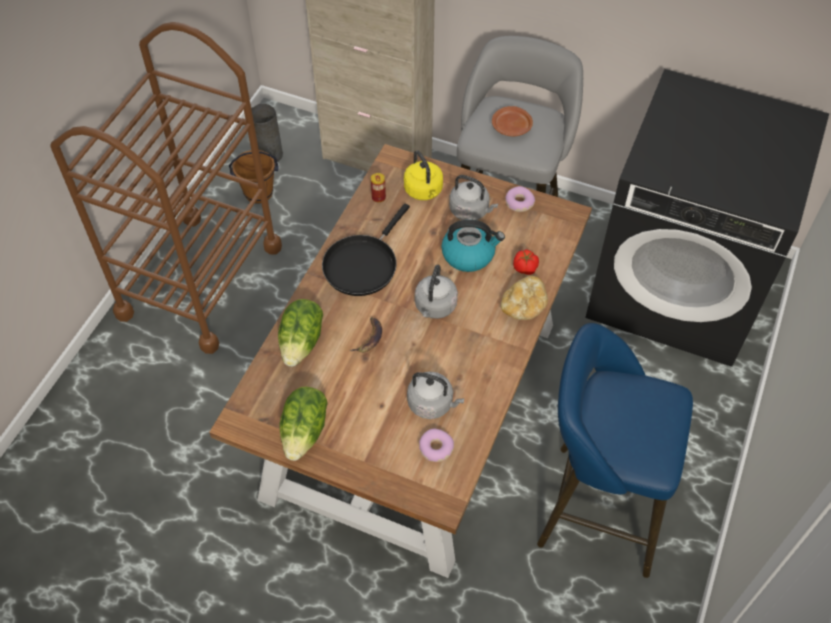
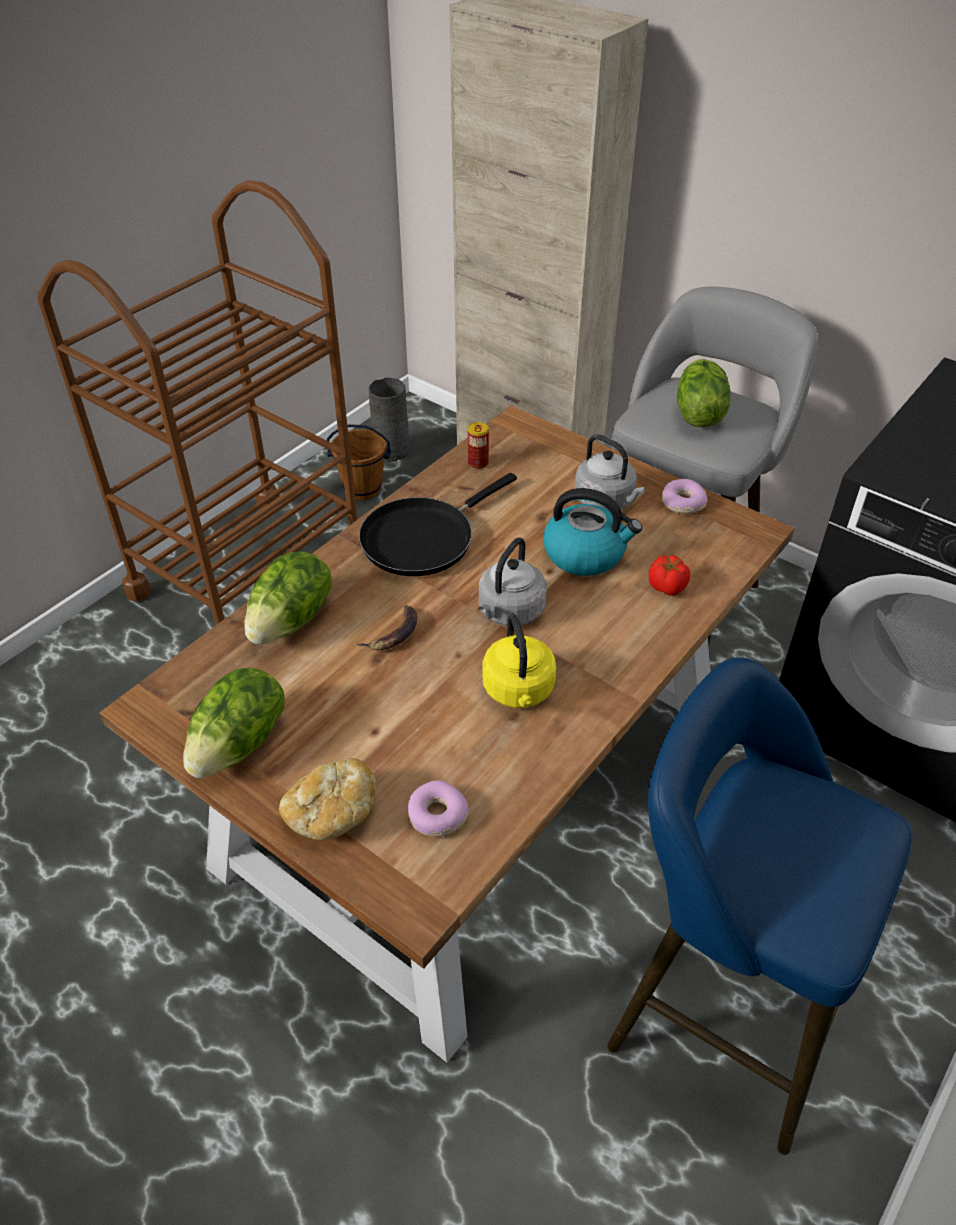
camera: 15 degrees right, 10 degrees down
(424, 191) = (546, 466): yellow kettle -> yellow kettle (519, 691)
(432, 404) = (456, 746): grey kettle -> none
(511, 127) = (697, 413): brown plate -> lettuce
(523, 306) = (649, 637): bread -> bread (331, 813)

